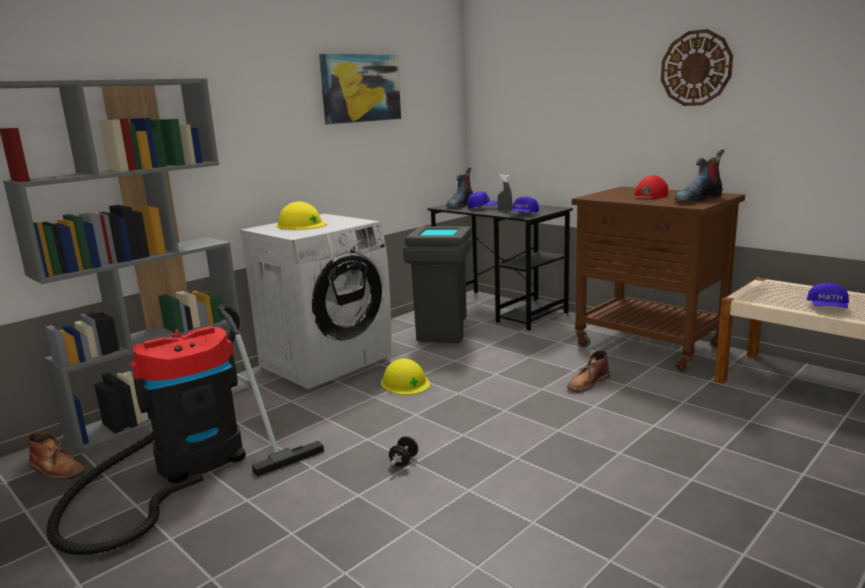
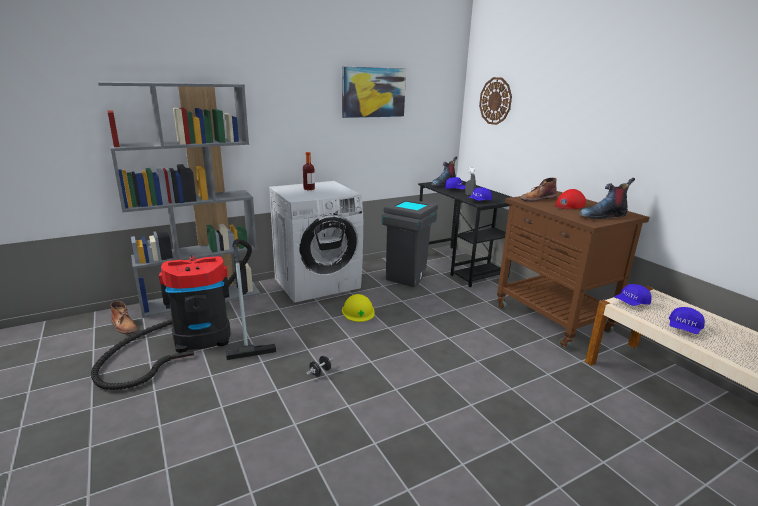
camera: 15 degrees right, 5 degrees up
(301, 225) = (309, 189): yellow hard hat -> bottle
(587, 383) = (485, 340): brown boot -> brown boot (537, 198)
(696, 68) = (628, 105): wall clock -> wall clock (495, 101)
(755, 295) = (631, 303): none -> blue cap

